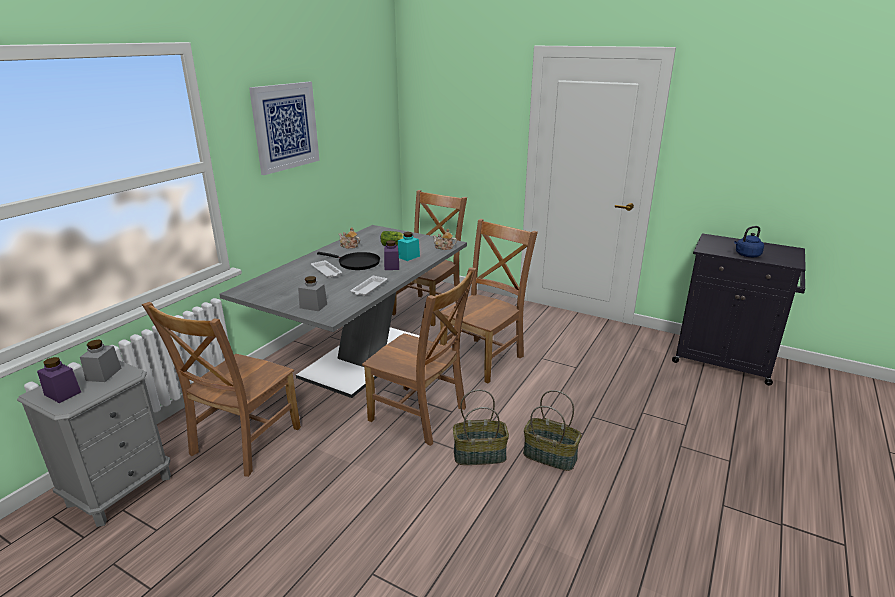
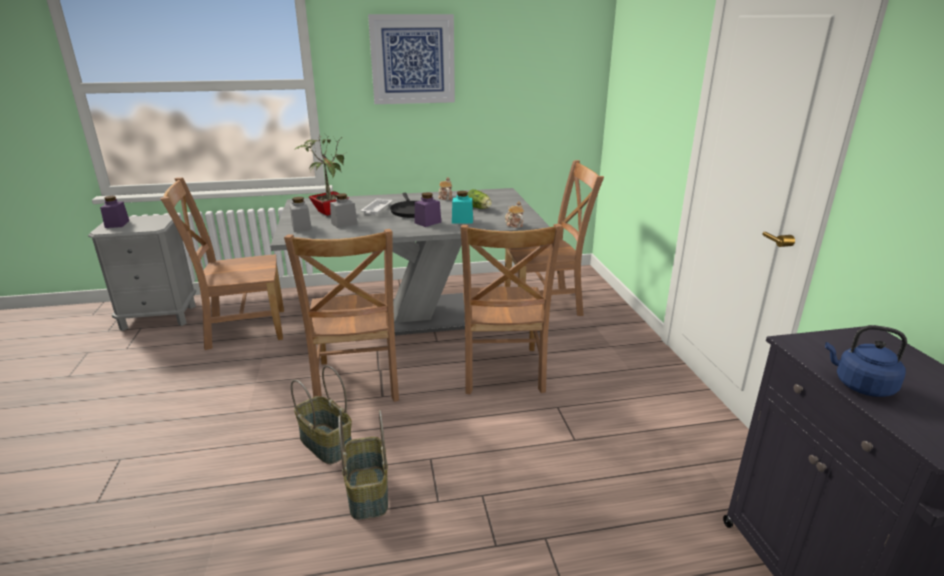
camera: 50 degrees right, 0 degrees up
(103, 374) = (149, 222): grey jar -> grey jar (344, 223)
(295, 287) = (329, 211): none -> potted plant
(368, 289) = (364, 231): white tray -> none
(484, 358) = (502, 372): brown chair -> brown chair turned 90 degrees clockwise

